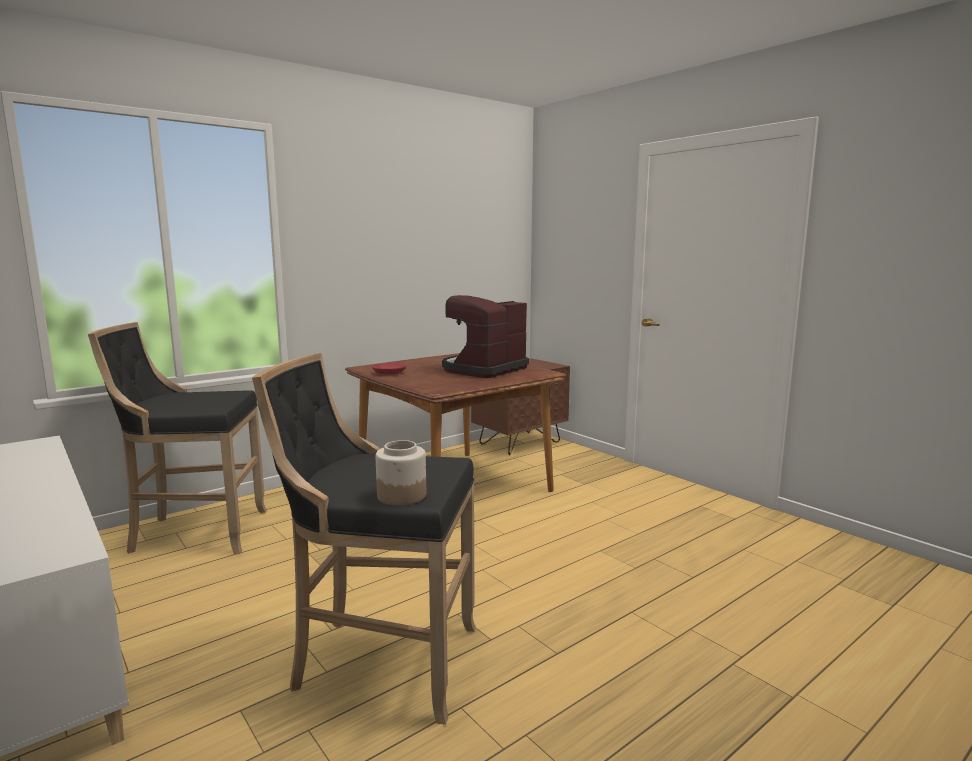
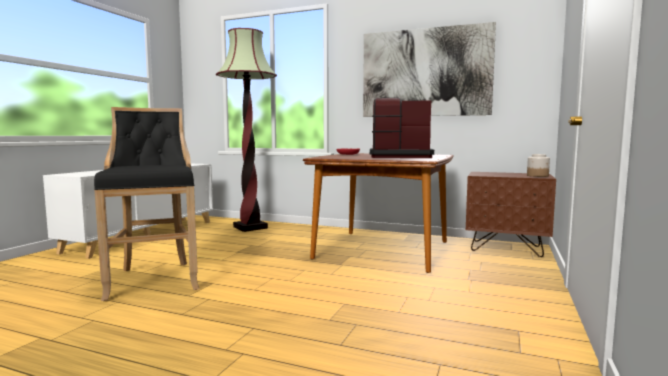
camera: 60 degrees right, 5 degrees down
(195, 533) = (250, 227): black stool -> floor lamp
(402, 496) = (116, 169): jar -> jar (538, 176)
(416, 249) = (425, 73): none -> picture

